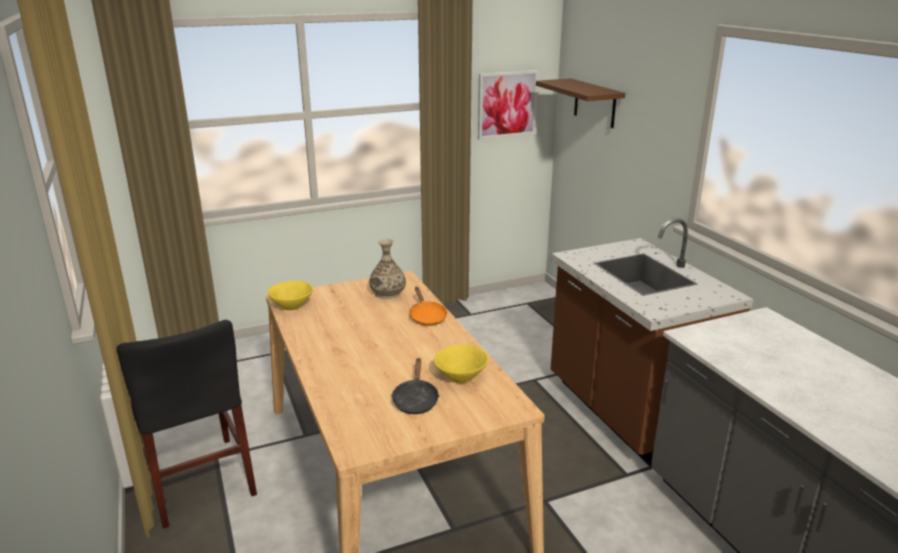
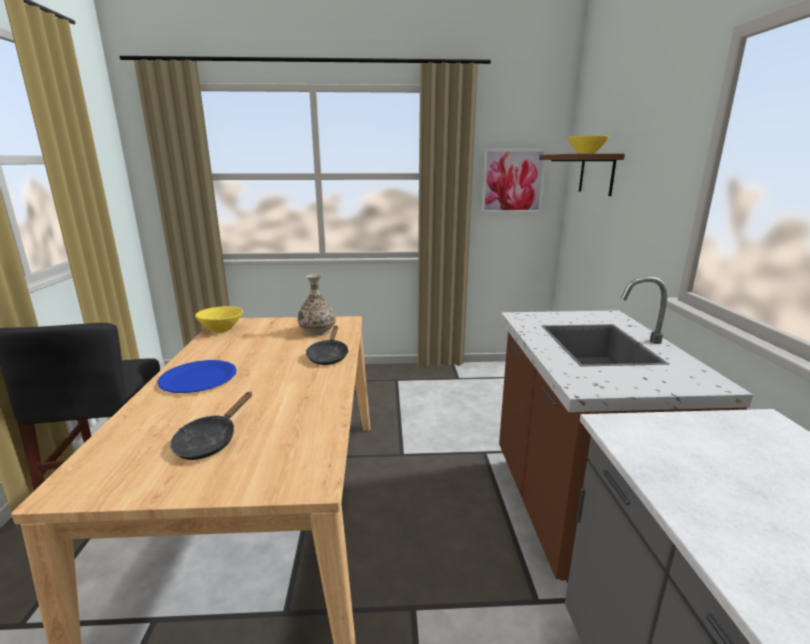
camera: 20 degrees right, 5 degrees down
(337, 356) = (198, 378): none -> blue plate
(426, 317) = (328, 356): orange frying pan -> black frying pan
(460, 377) = (289, 425): yellow bowl -> yellow bowl (585, 153)

